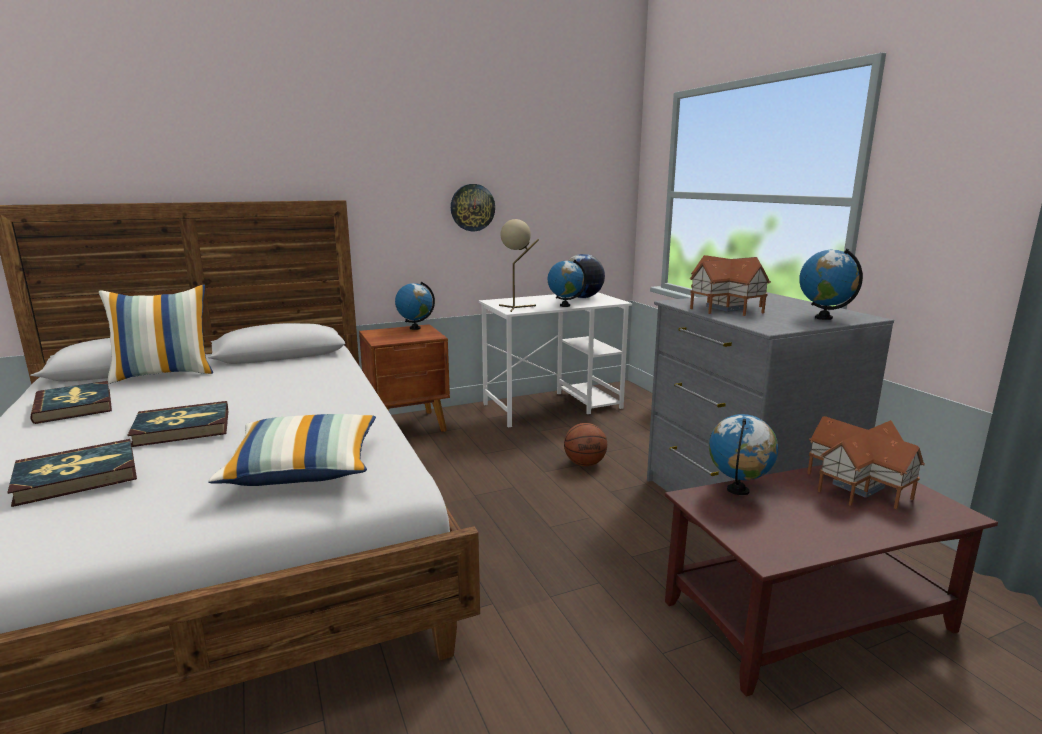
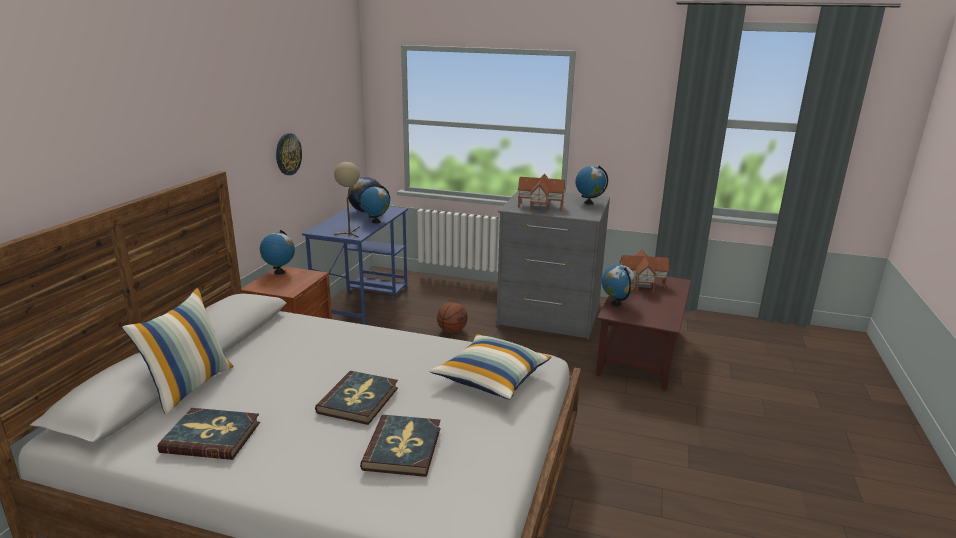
camera: 50 degrees left, 5 degrees up
(553, 406) = (363, 302): white desk -> blue desk

